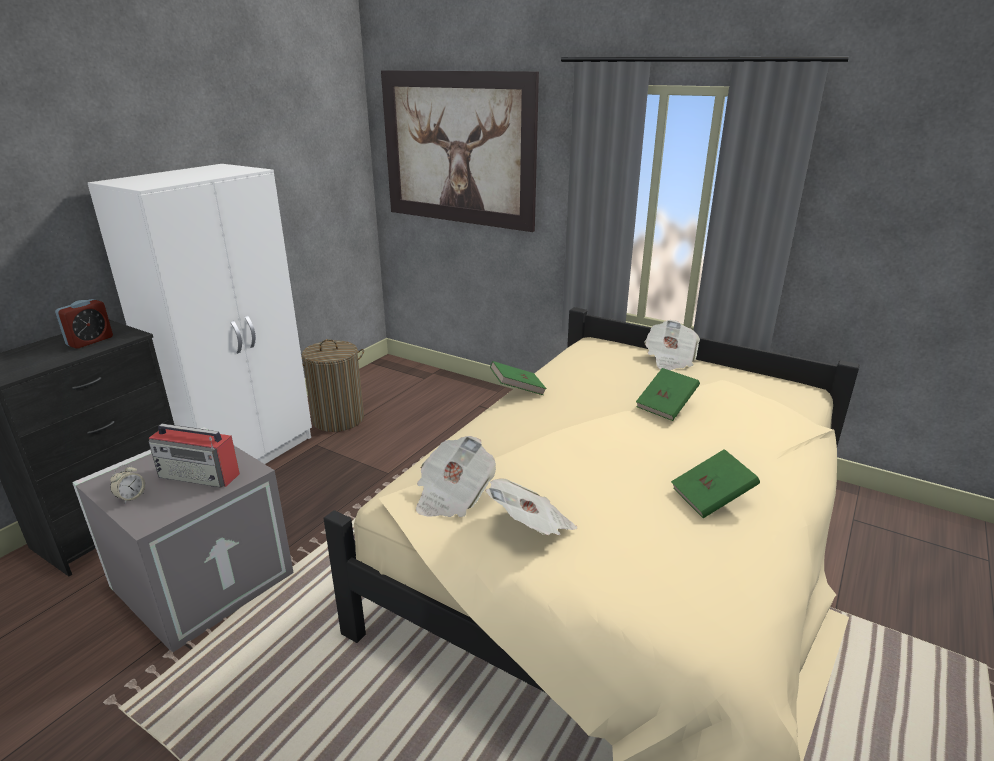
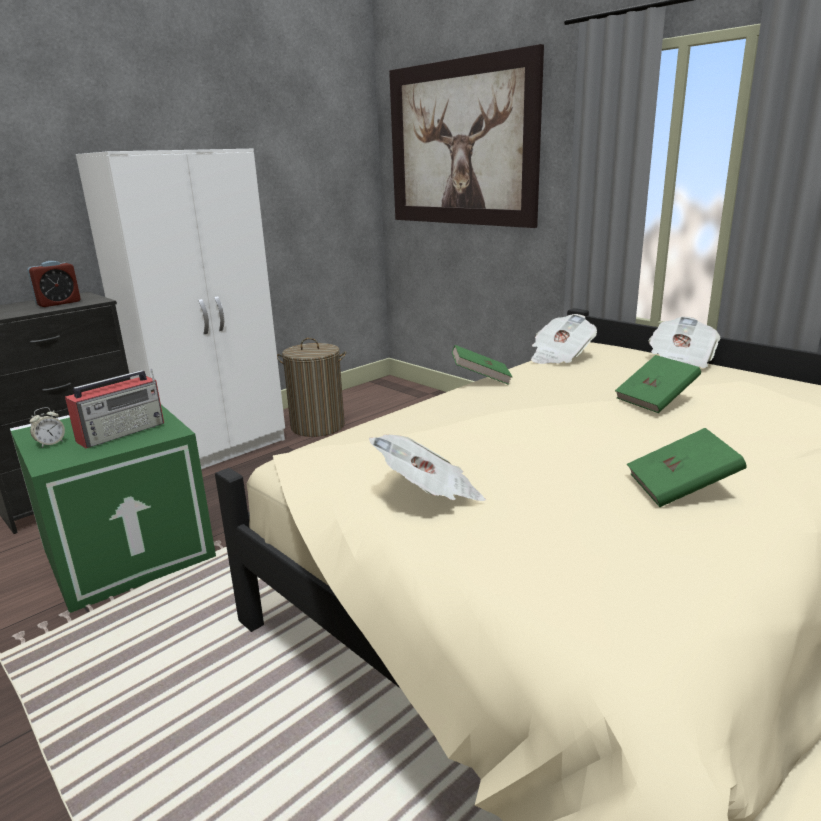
camera: 15 degrees right, 5 degrees down
(200, 475) = (123, 432): radio -> radio turned 75 degrees counterclockwise
(203, 578) = (129, 550): grey storage box -> green storage box
(452, 496) = (353, 460): newspaper -> newspaper (559, 357)

